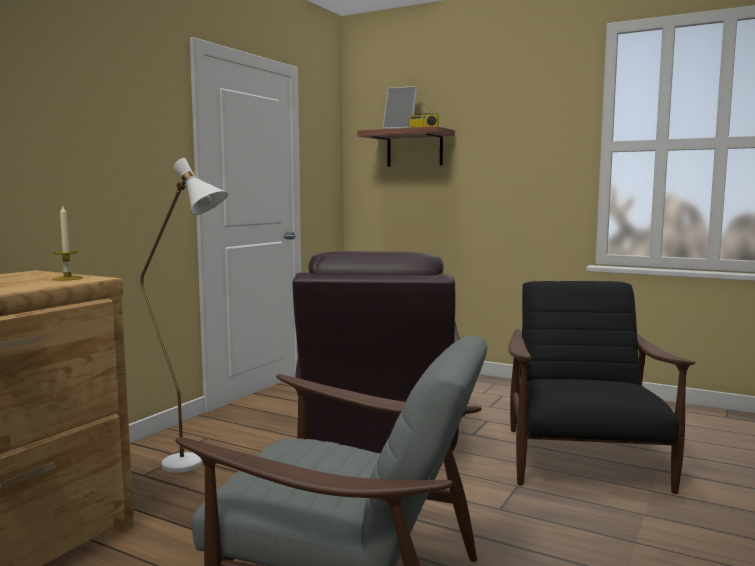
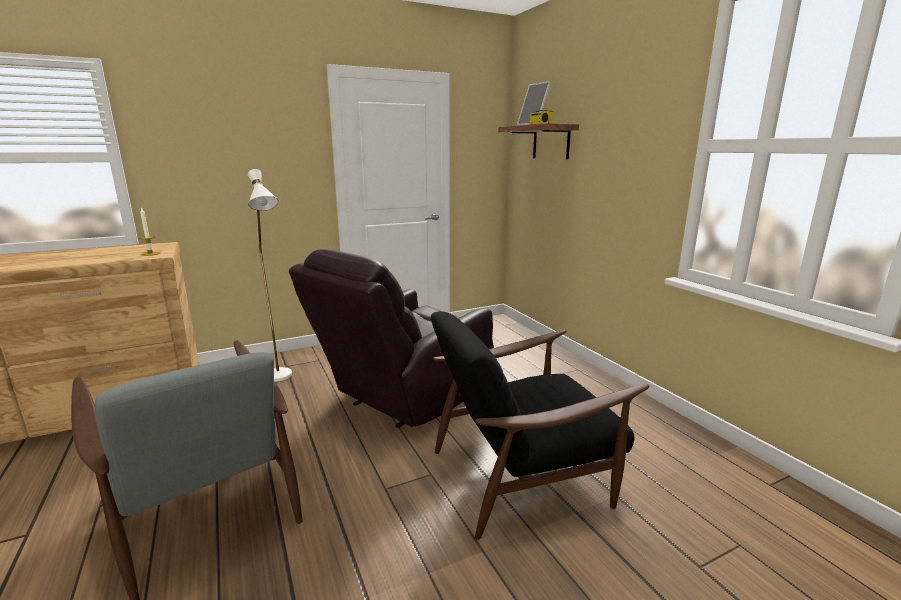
camera: 35 degrees right, 10 degrees up
(584, 461) = (523, 474): black armchair -> black armchair turned 150 degrees counterclockwise

